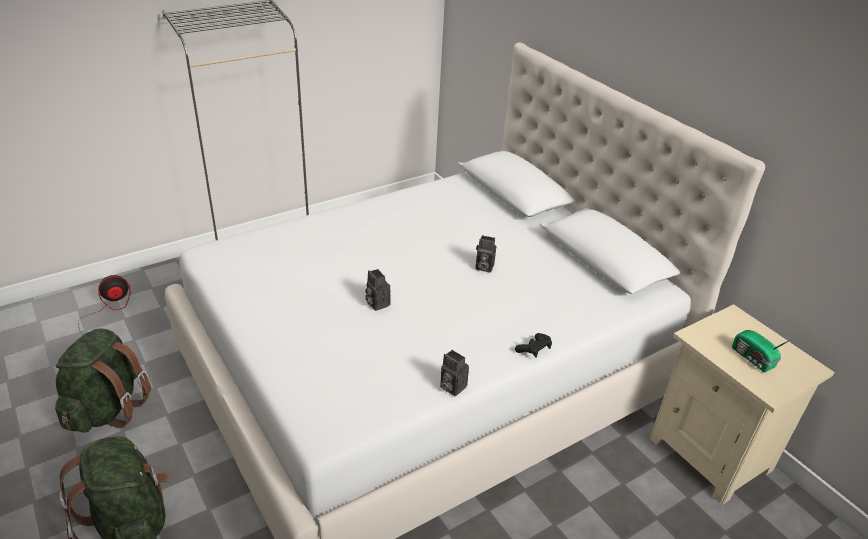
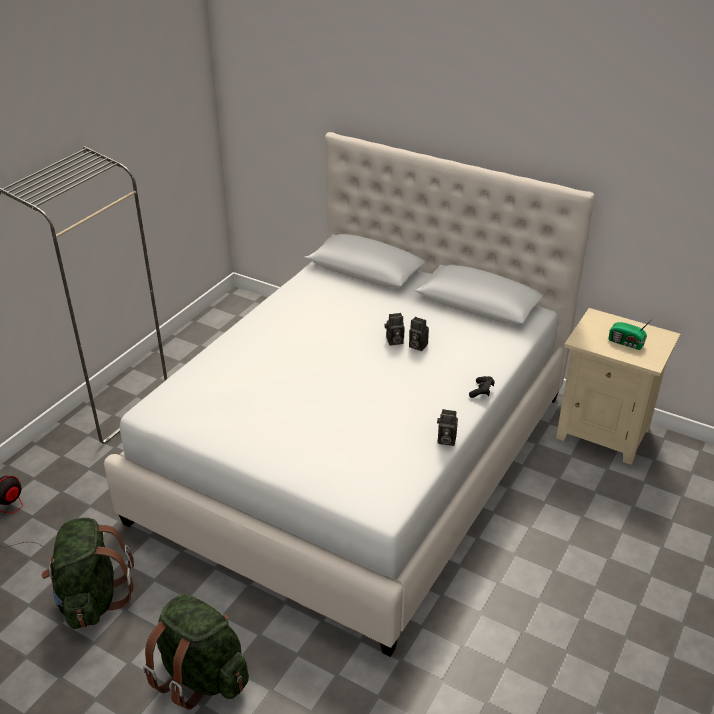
camera: 25 degrees left, 0 degrees up
(376, 303) = (335, 400): camera -> camera (416, 346)

